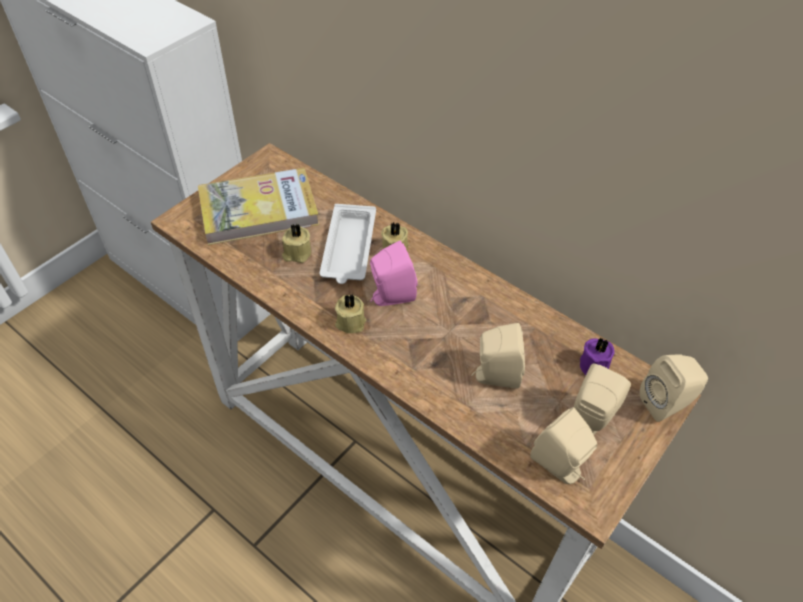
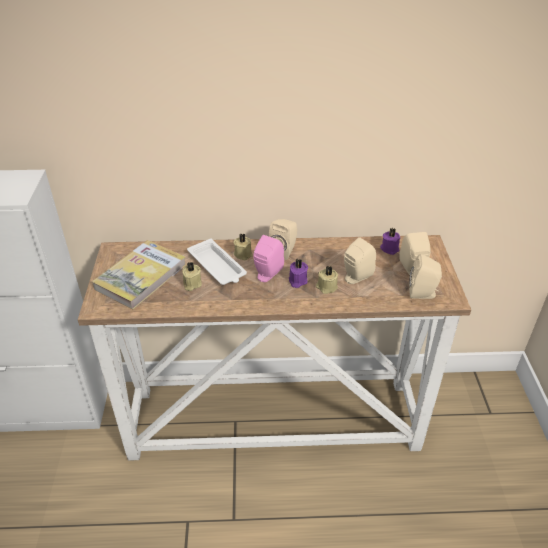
camera: 40 degrees left, 10 degrees down
(350, 321) = (261, 297): beige candle -> beige candle (326, 287)
(415, 330) = (297, 281): none -> purple candle
(666, 403) = (432, 245): beige speaker -> beige speaker (284, 251)

